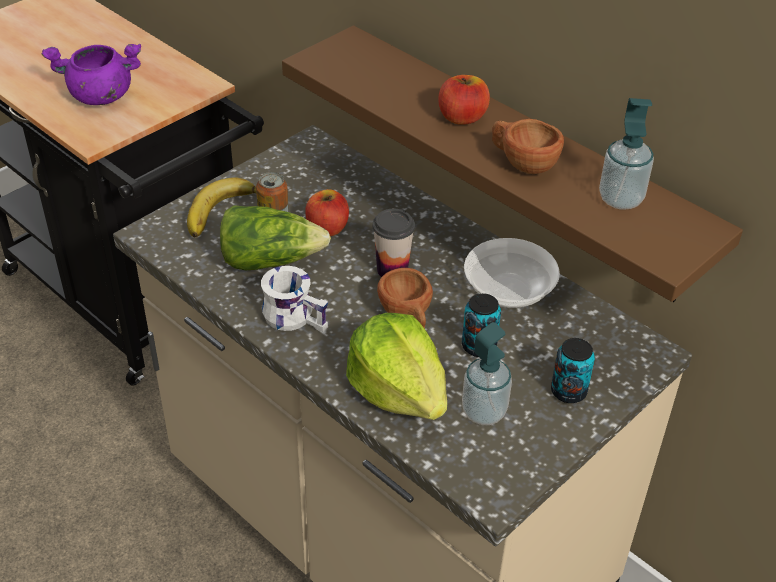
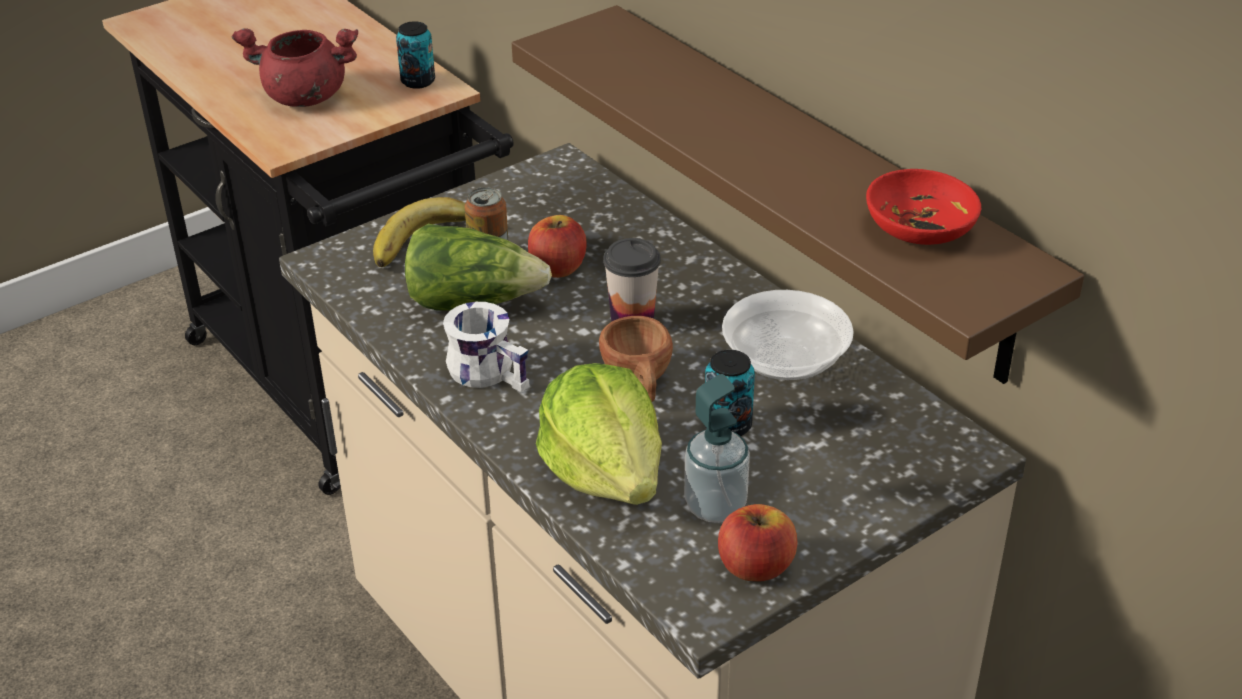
camera: 10 degrees right, 5 degrees down
(100, 96) = (303, 97): purple cooking pot -> red cooking pot
(462, 117) = (731, 119): apple -> apple (755, 566)
(522, 163) = (797, 177): brown cup -> none
(568, 391) = (838, 491): can -> can (418, 81)
(620, 199) = (921, 227): soap dispenser -> red bowl

